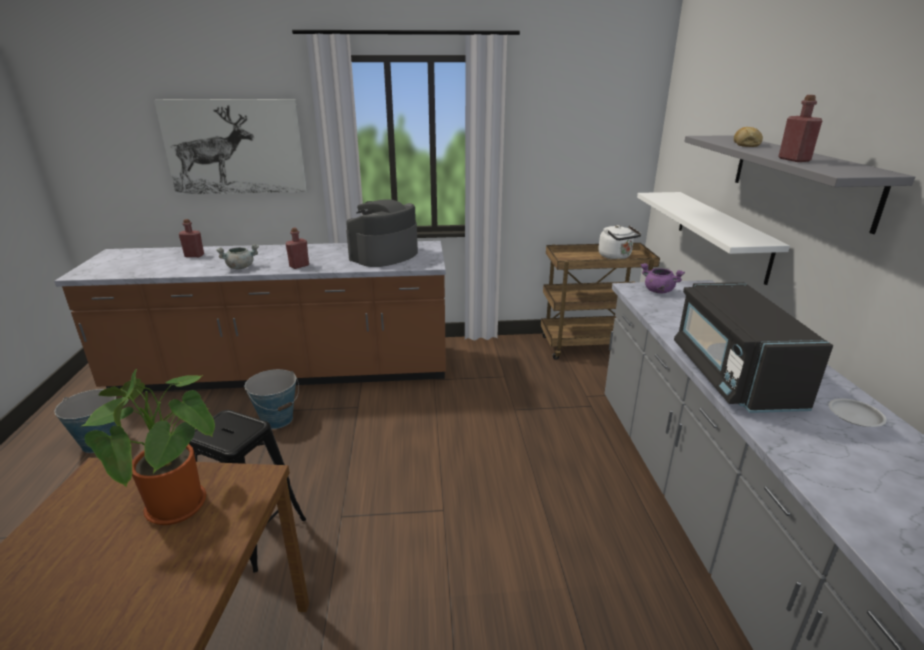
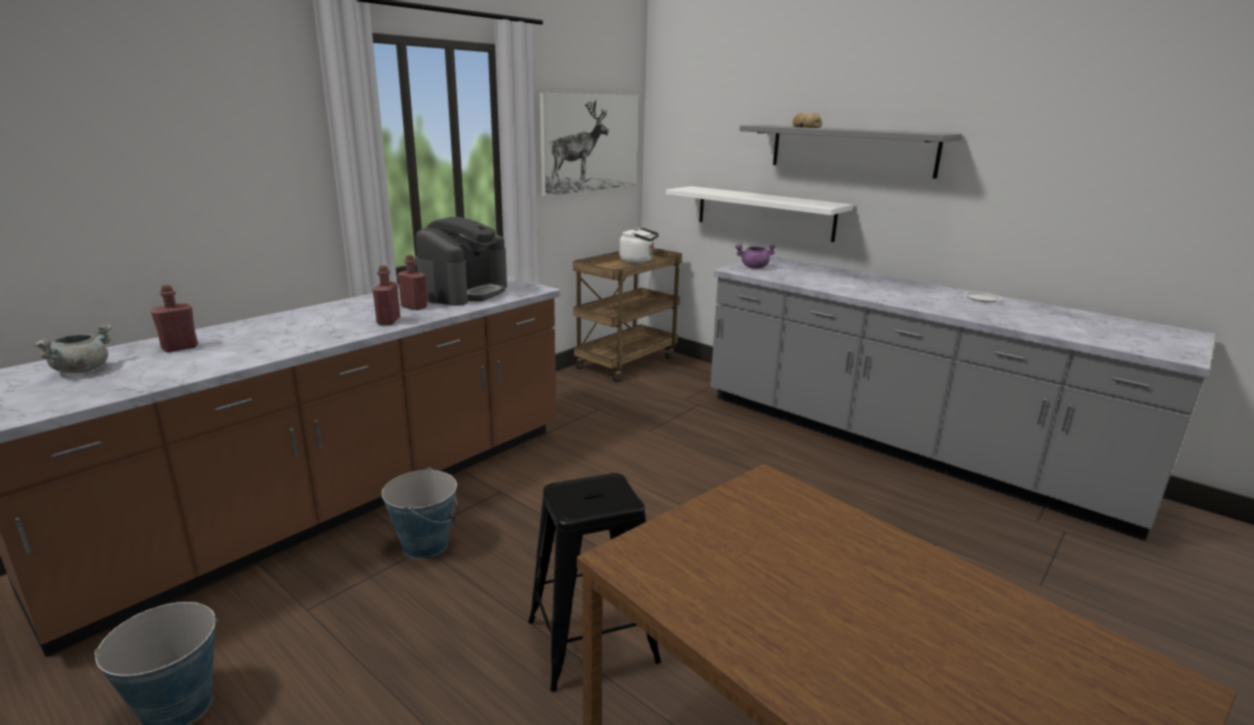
camera: 45 degrees left, 5 degrees down
(182, 509) = (770, 526): potted plant -> none
(235, 147) = (186, 165): picture -> picture (590, 143)
(241, 267) = (307, 340): grey cooking pot -> grey cooking pot (82, 370)
(384, 255) = (464, 292): coffee machine -> coffee machine turned 150 degrees counterclockwise
(733, 375) = (901, 298): black microwave -> none
(794, 160) = (879, 130): red bottle -> red bottle (414, 307)

